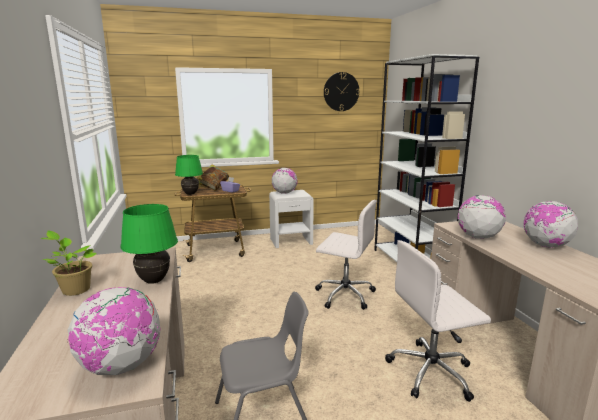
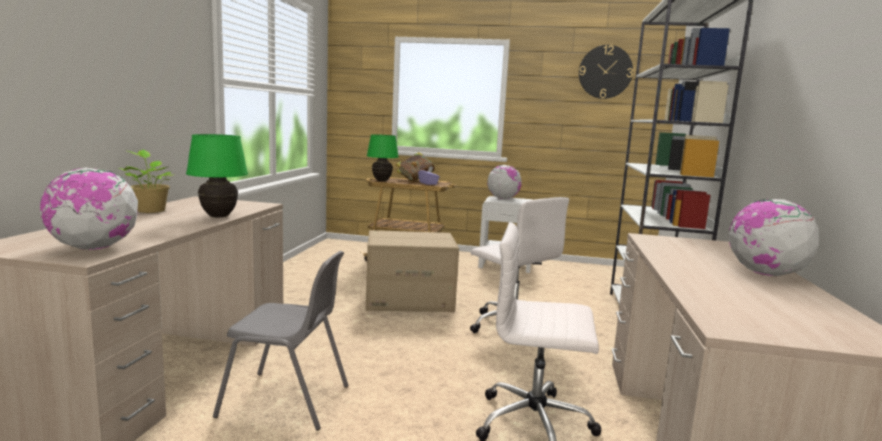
camera: 25 degrees right, 5 degrees down
(257, 291) = (409, 300): none -> cardboard box
(478, 237) = (665, 251): globe -> none

